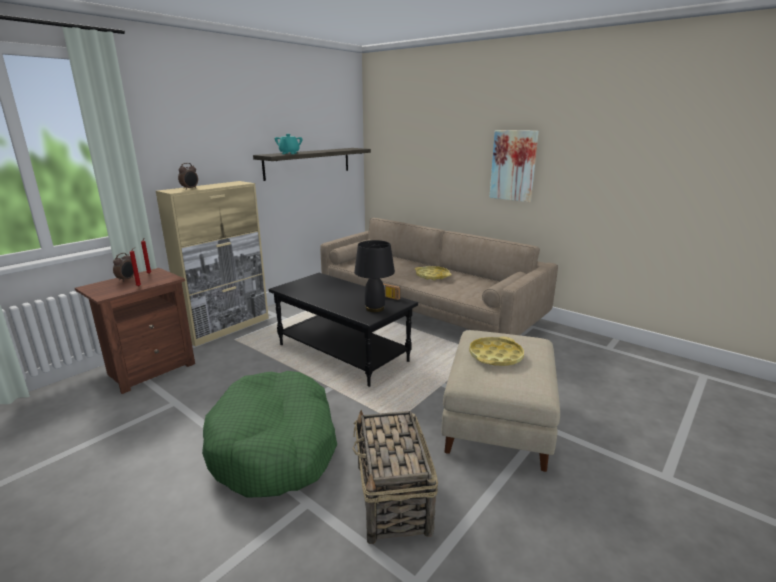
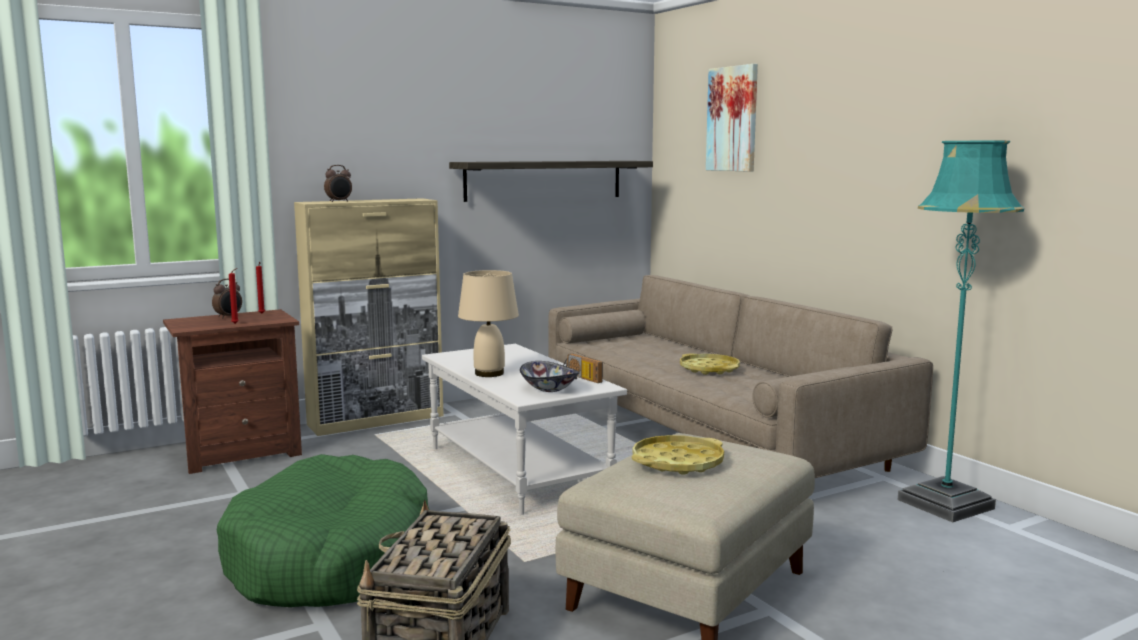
camera: 20 degrees right, 10 degrees down
(289, 153) = (504, 161): turquoise teapot -> none
(326, 300) = (488, 373): none -> beige table lamp
(343, 352) = (519, 470): black coffee table -> white coffee table
(375, 308) = (549, 389): black table lamp -> bowl
(513, 165) = (862, 182): picture -> picture (733, 119)
(571, 339) = (945, 504): none -> turquoise floor lamp

